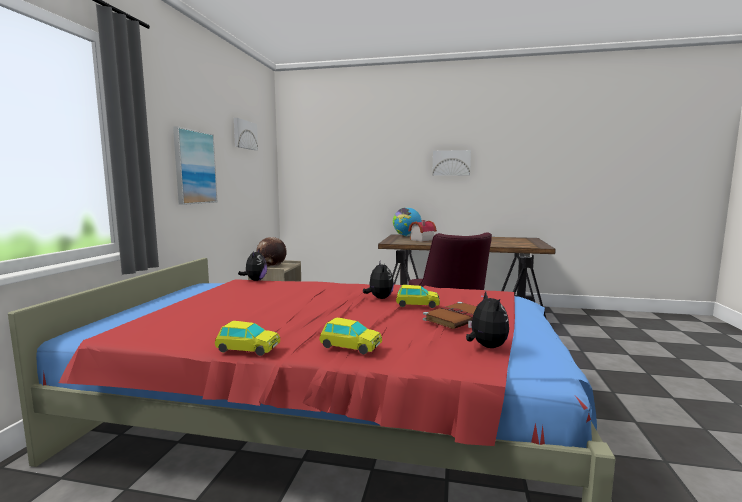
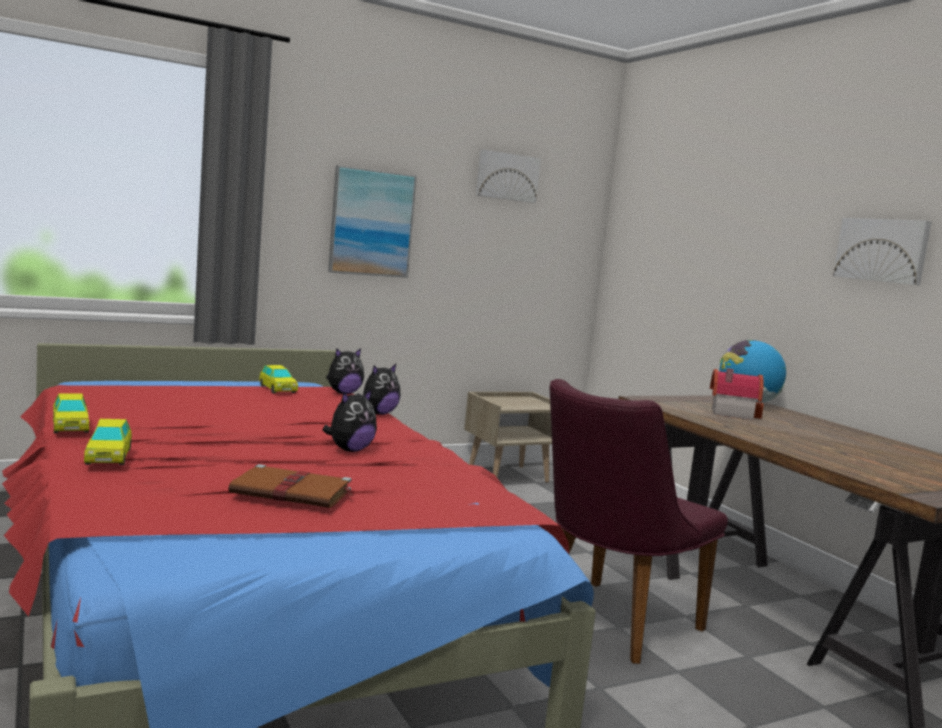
camera: 50 degrees right, 0 degrees up
(272, 266) = (511, 401): globe -> none
(417, 304) = (333, 467): toy car -> toy car (277, 389)
(486, 346) = (182, 518): plush toy -> plush toy (378, 413)

